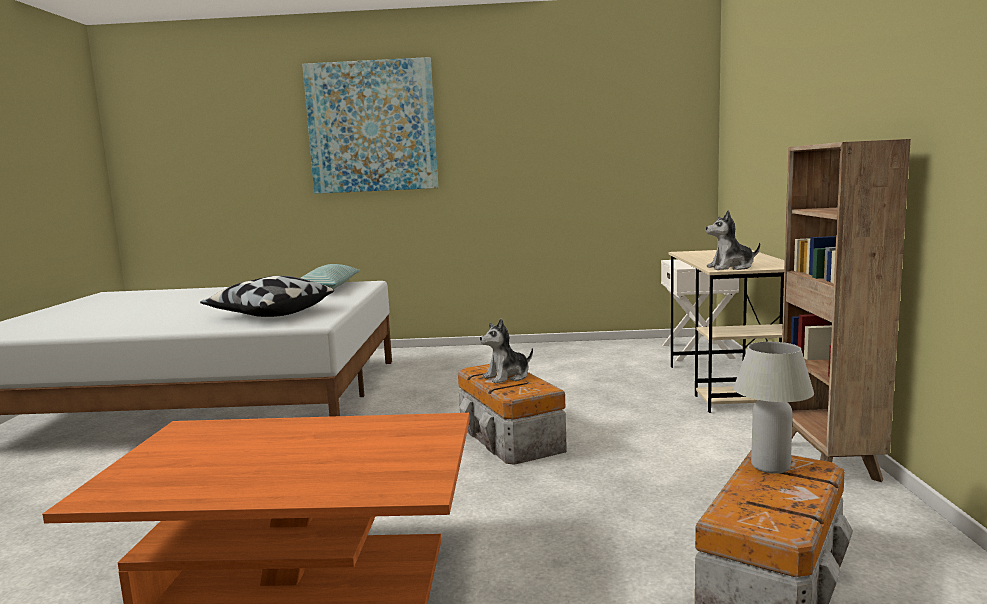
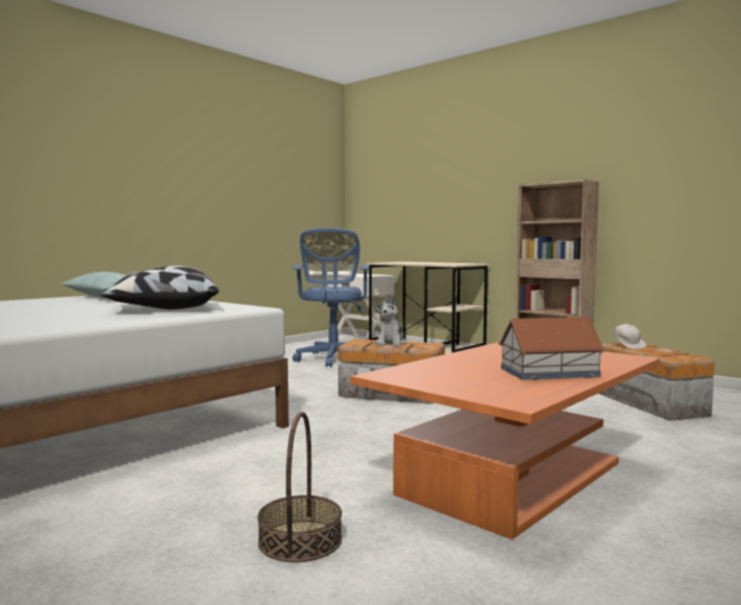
camera: 50 degrees left, 5 degrees down
(82, 549) = (300, 540): none -> basket
(261, 475) = (550, 372): none -> toy house
(372, 127) = (87, 132): picture -> none
(591, 373) = (333, 359): none -> blue office chair
(731, 267) = (455, 264): plush toy -> none
(770, 466) = (628, 346): white table lamp -> white cap

